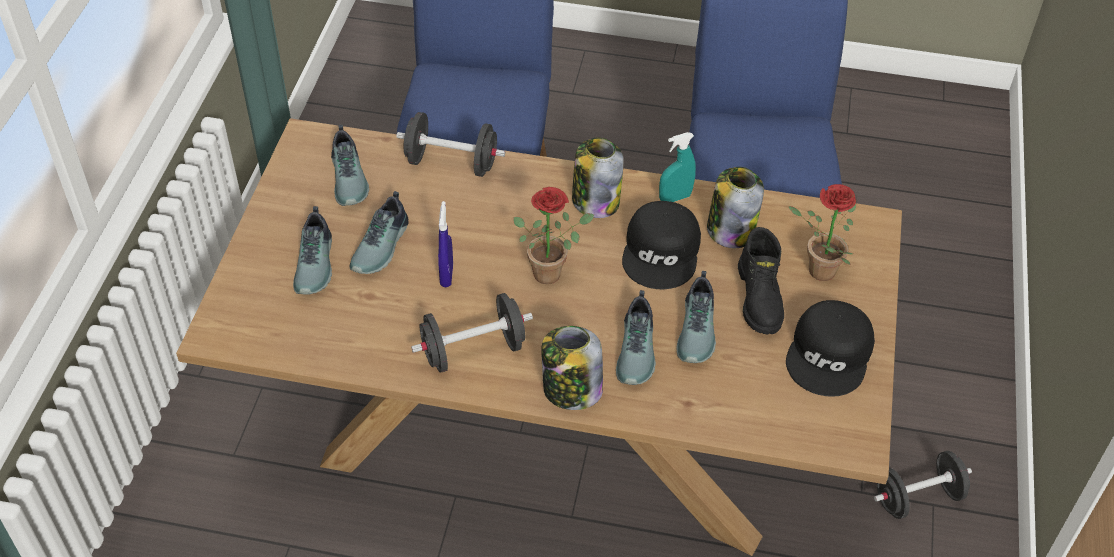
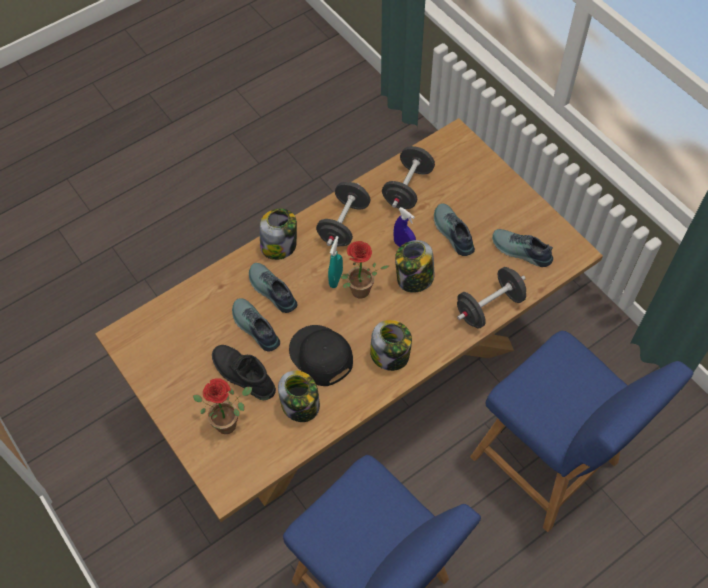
camera: 135 degrees right, 10 degrees up
(316, 263) = (466, 199): shoe -> none
(481, 240) = (414, 279): none -> jar
(675, 198) = (352, 398): turquoise spray bottle -> turquoise spray bottle (336, 279)
(830, 355) = (176, 374): black cap -> none
(917, 498) = (146, 520): black dumbbell -> black dumbbell (407, 188)

